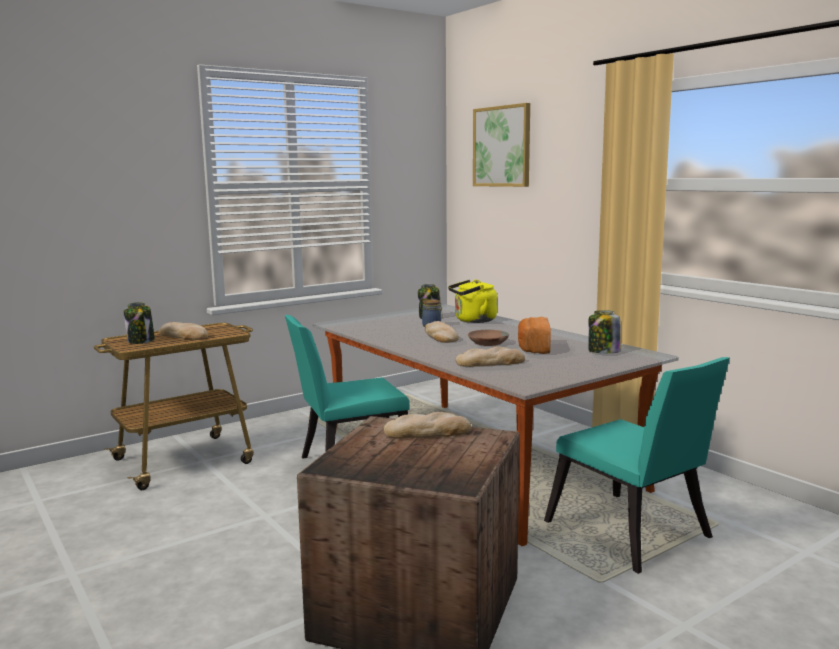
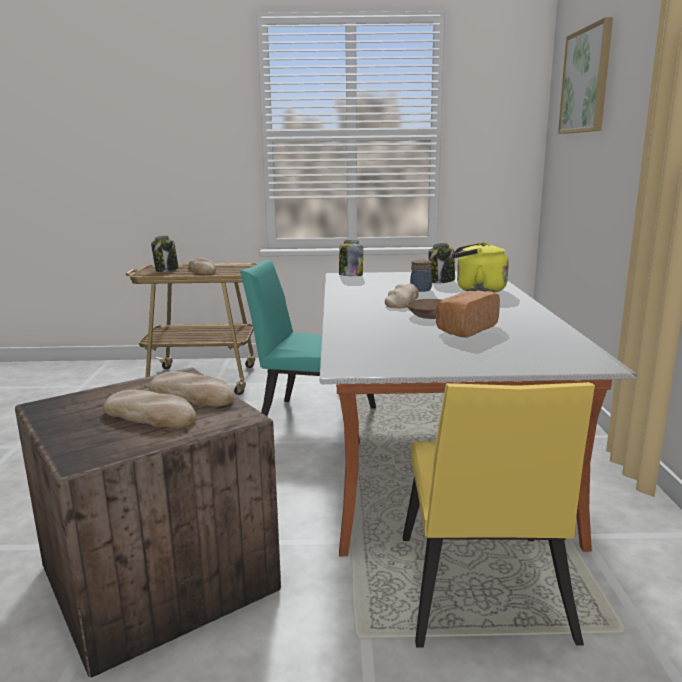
camera: 35 degrees right, 5 degrees up
(490, 362) = (378, 335): bread -> bread (151, 415)
(603, 352) = (540, 348): jar -> jar (350, 275)
(632, 535) = (480, 596): turquoise chair -> yellow chair

